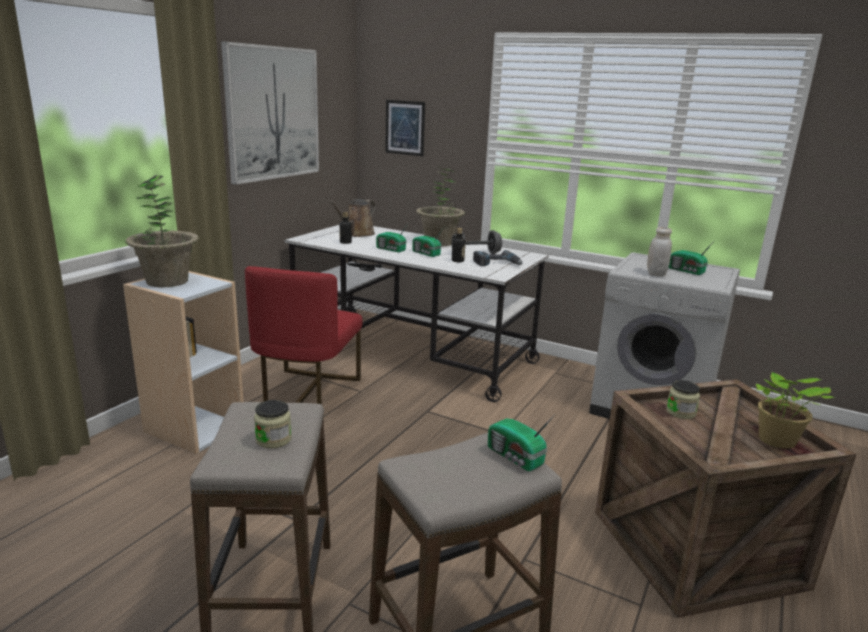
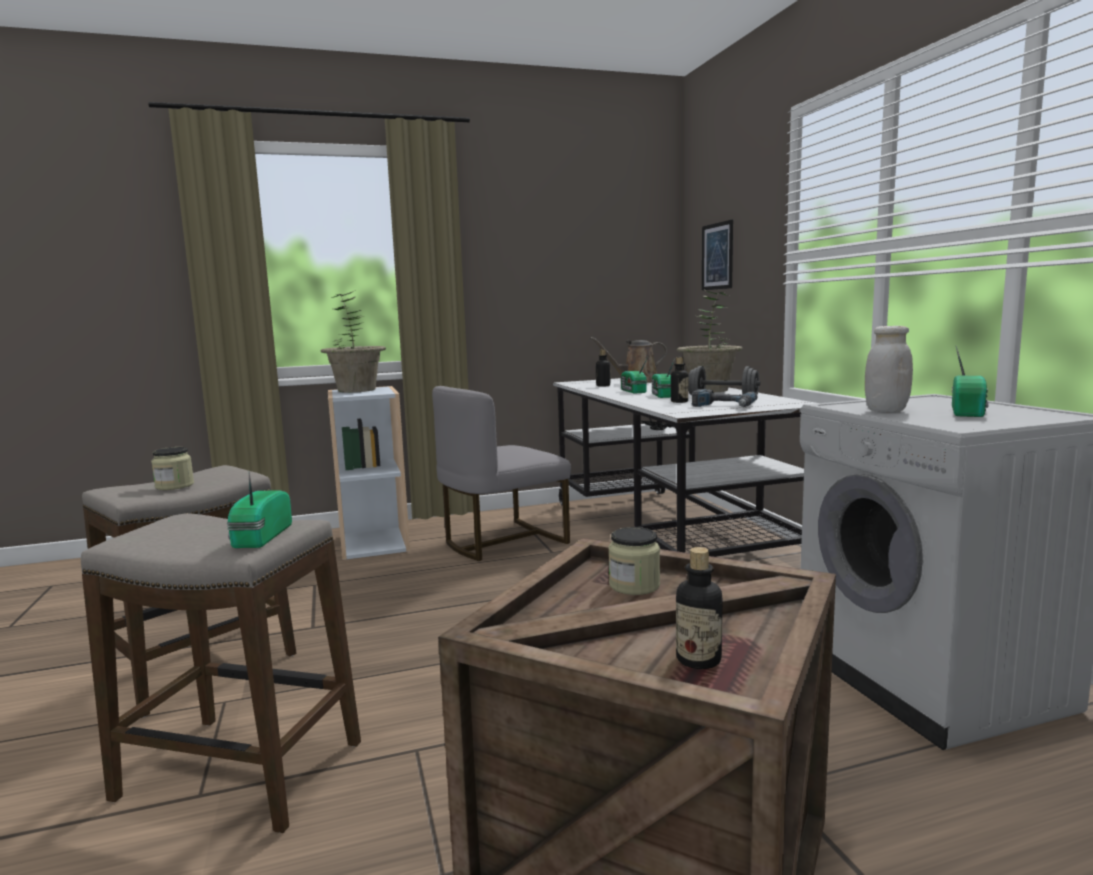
camera: 45 degrees right, 10 degrees down
(273, 113) = (545, 247): picture -> none
(307, 392) = (502, 541): red chair -> grey chair
(686, 271) = (969, 412): radio -> radio turned 150 degrees counterclockwise
(776, 441) = (698, 659): potted plant -> bottle

